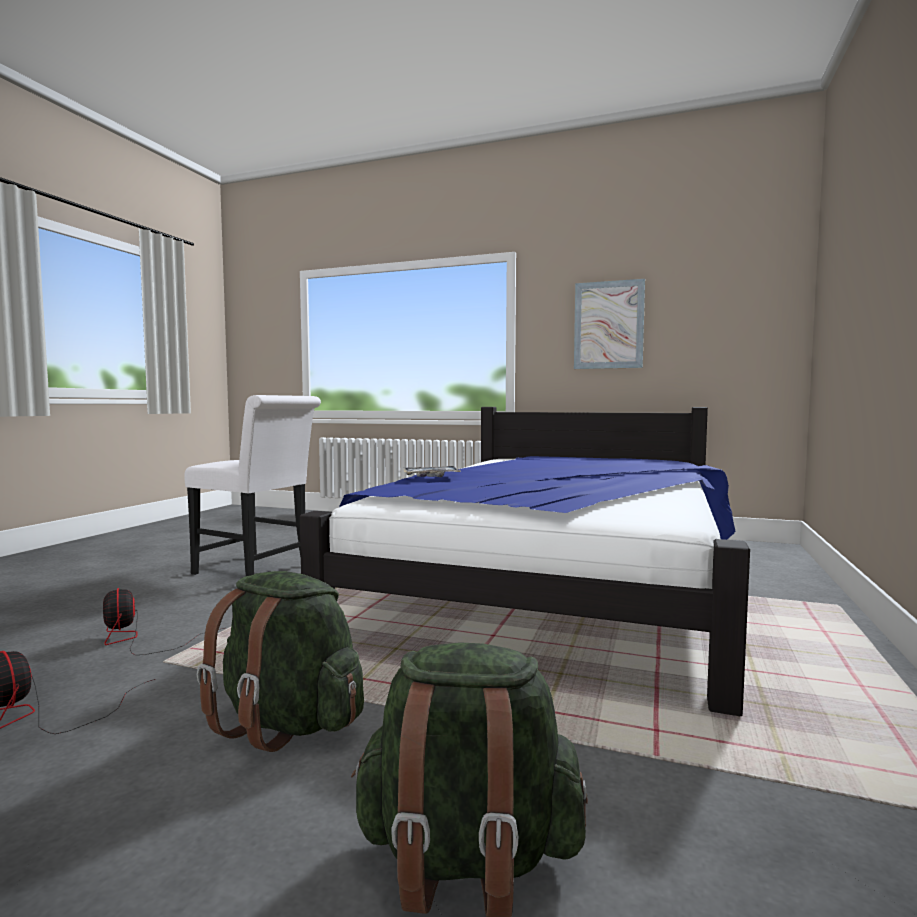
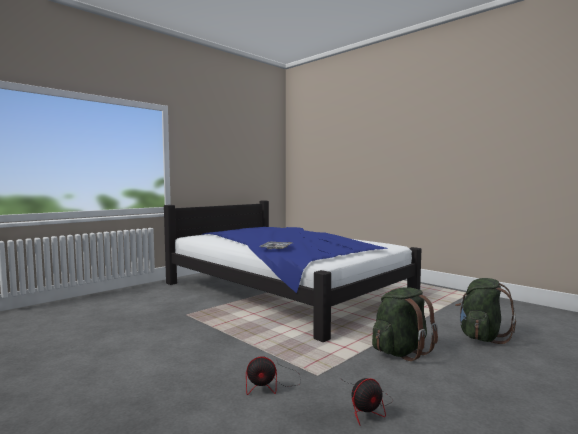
camera: 65 degrees left, 0 degrees up
(257, 571) = (162, 345): white chair -> none
(608, 325) = (217, 157): picture -> none

